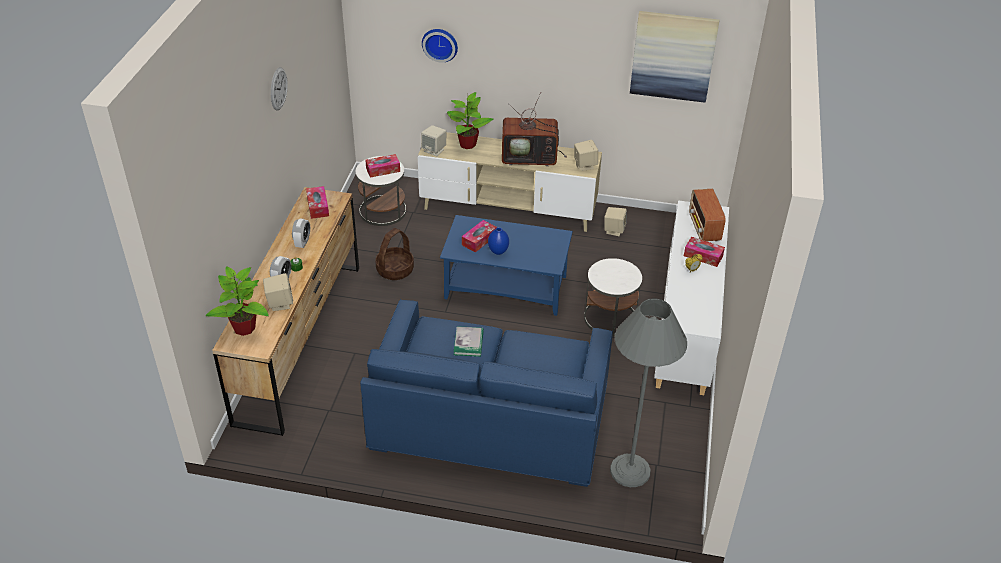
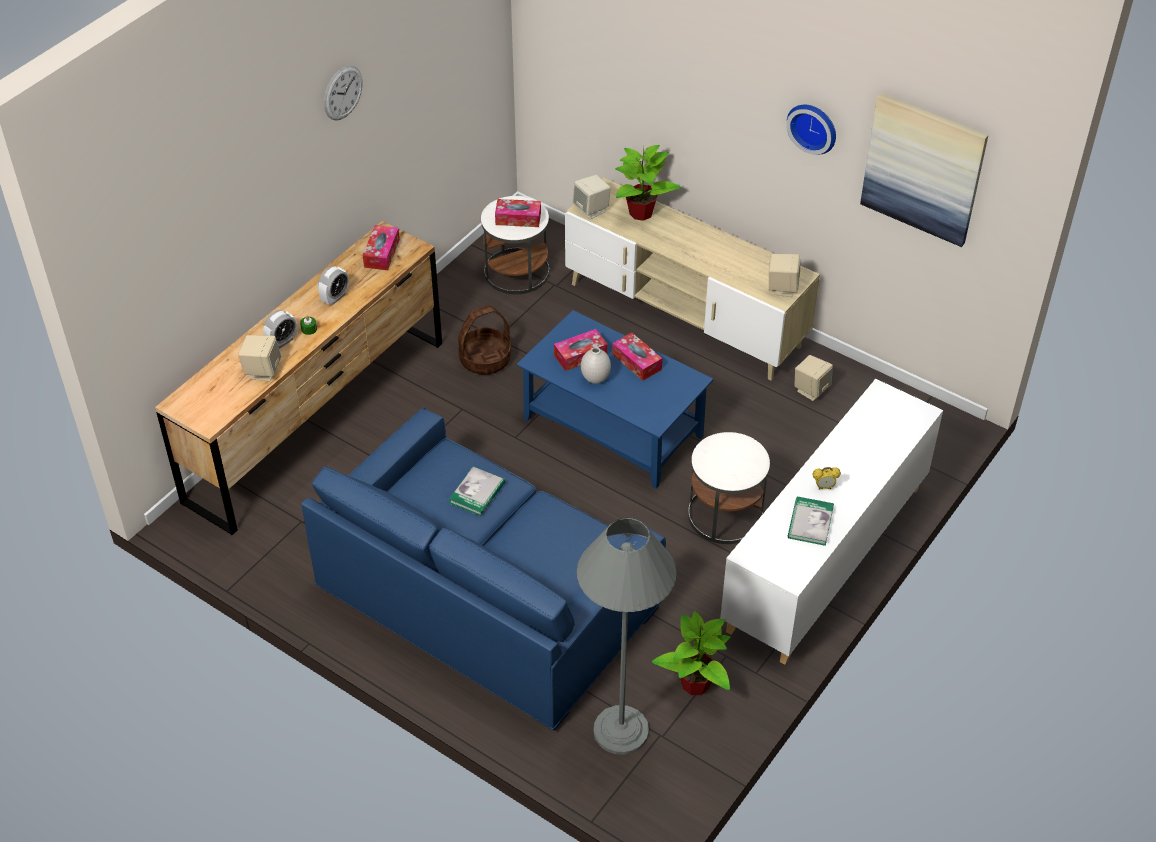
camera: 25 degrees right, 5 degrees up
(244, 328) = (204, 391): potted plant -> potted plant (695, 684)
(440, 44) = (625, 66): wall clock -> wall clock (813, 126)
(498, 251) = (595, 378): blue vase -> white vase
(531, 157) = (714, 255): television -> none
(698, 293) = (810, 522): none -> book
(703, 256) = (854, 471): tissue box -> tissue box (636, 362)
(704, 228) = (884, 431): radio -> none

